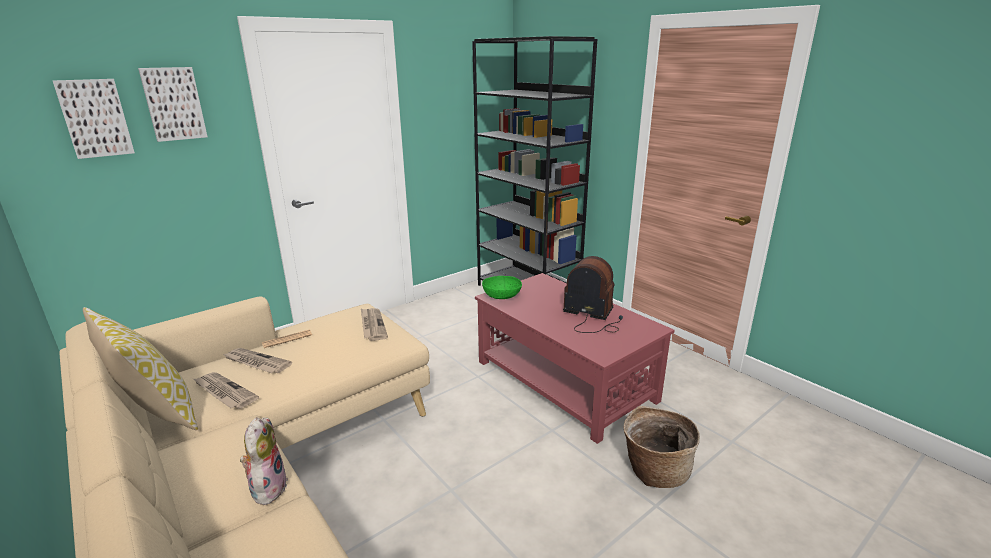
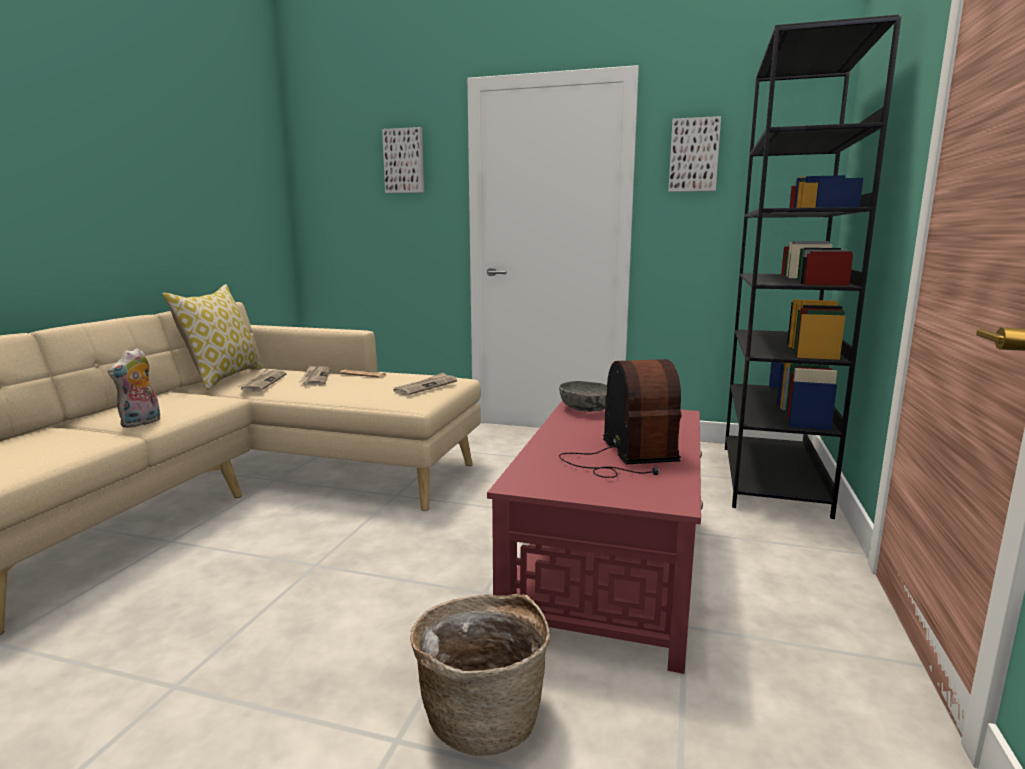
camera: 55 degrees right, 10 degrees down
(95, 118) = (352, 171): picture -> picture (694, 155)
(267, 487) = (141, 423): plush toy -> plush toy turned 150 degrees clockwise
(502, 296) = (586, 409): green bowl -> grey bowl

